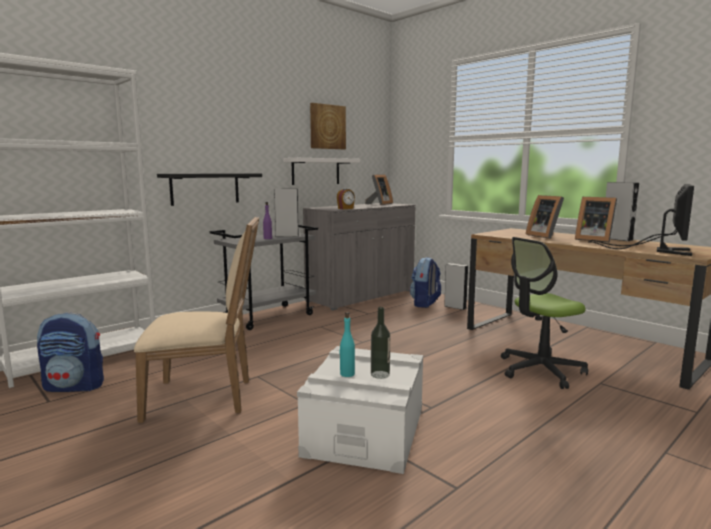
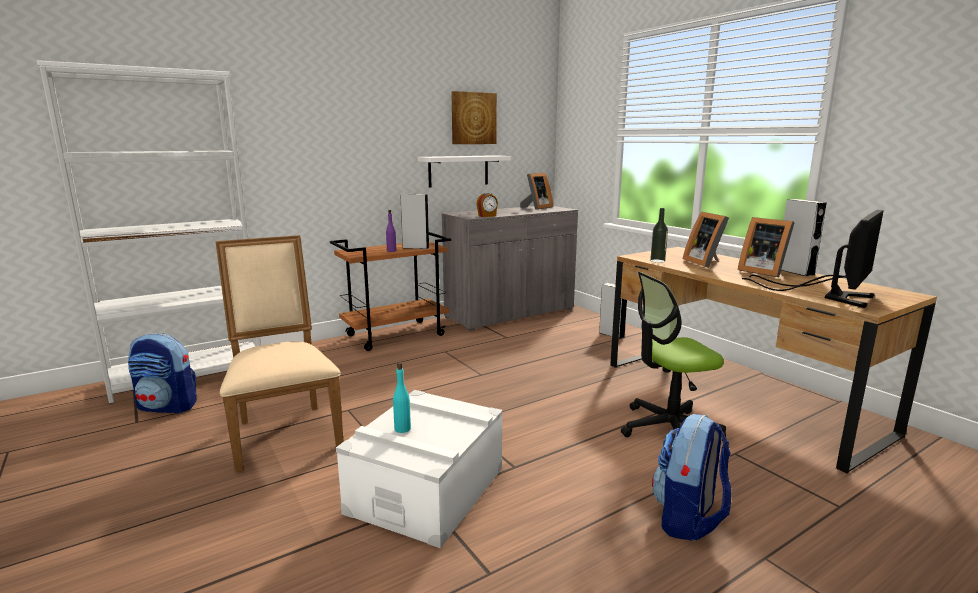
camera: 10 degrees right, 5 degrees up
(205, 188) = (324, 194): black shelf -> none
(206, 397) = (284, 431): beige chair -> beige chair turned 120 degrees counterclockwise
(269, 316) = (396, 335): grey cart -> brown cart
(380, 374) = (437, 433): bottle -> bottle (657, 261)
(425, 304) = (578, 328): backpack -> backpack (688, 519)

